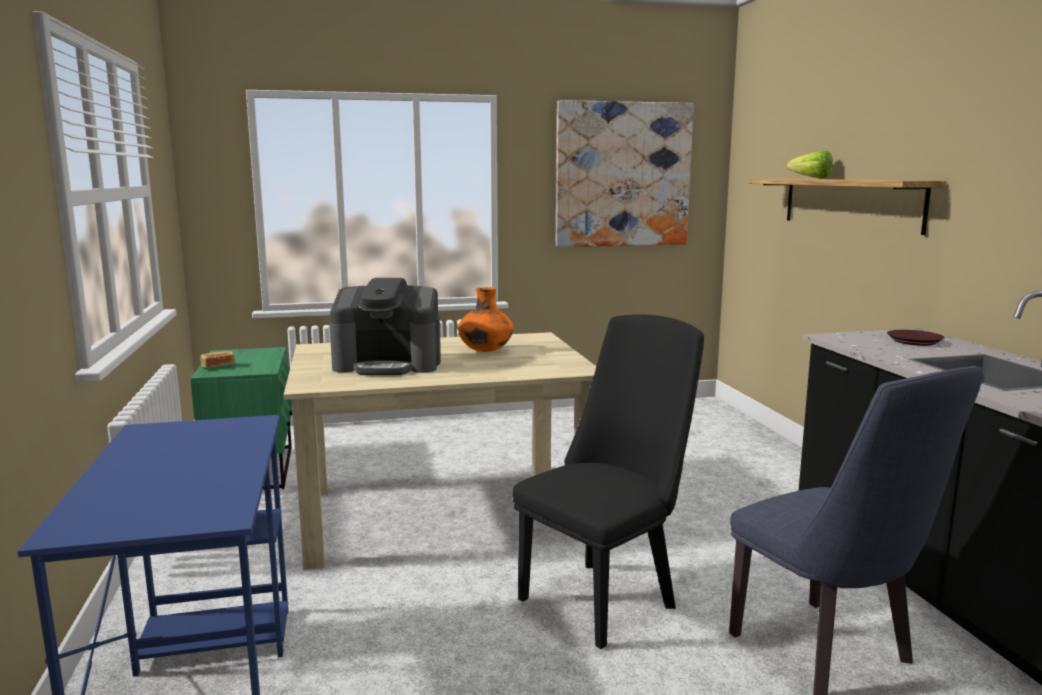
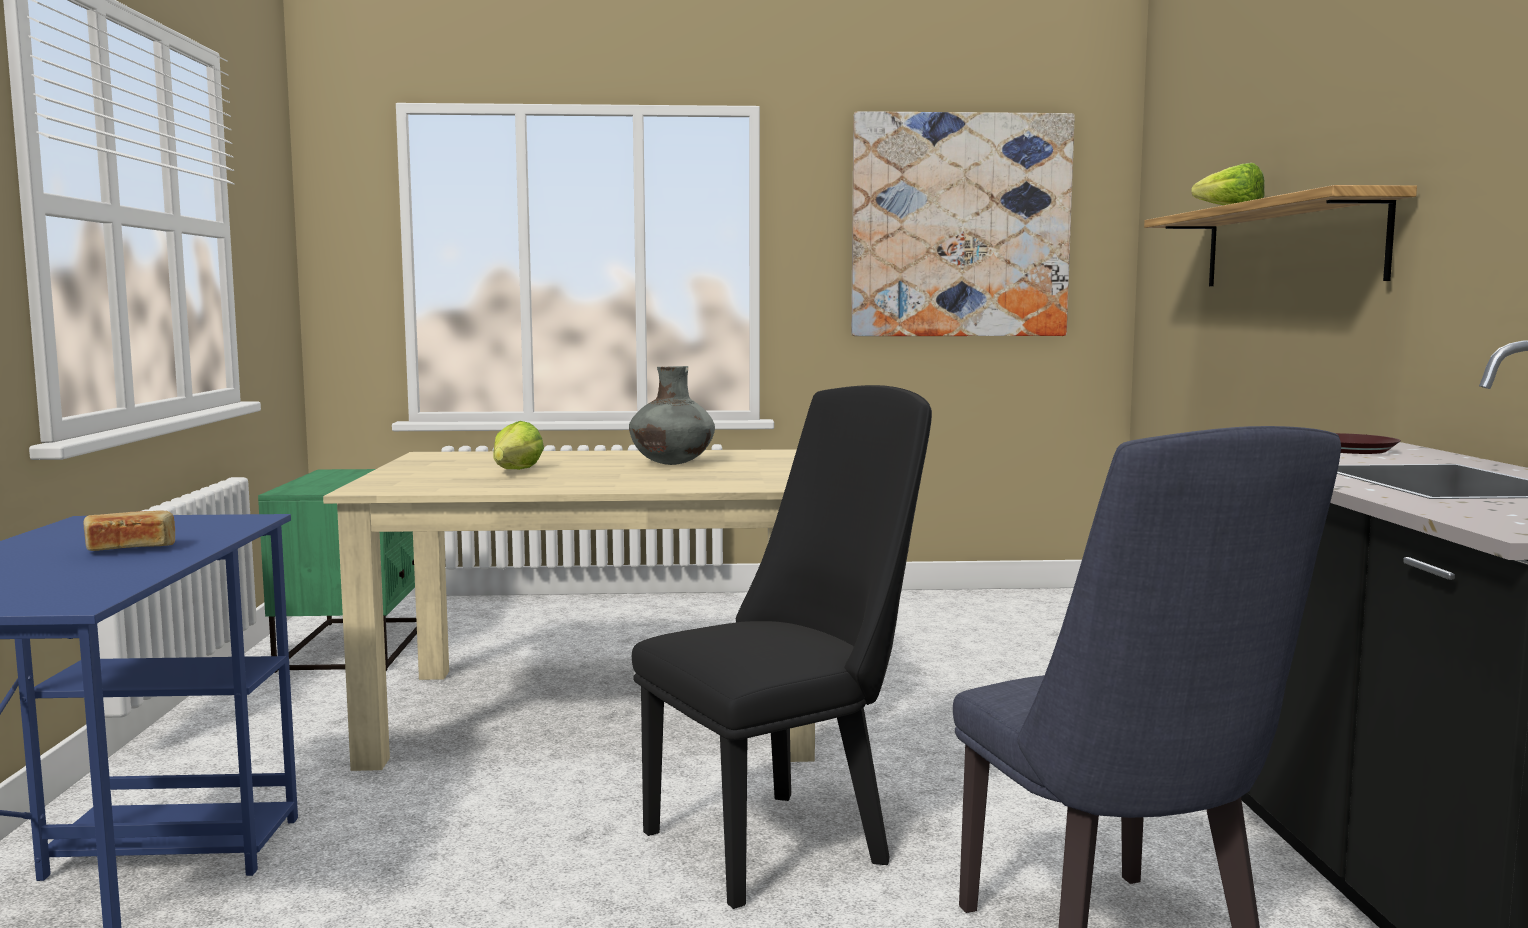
camera: 10 degrees right, 5 degrees down
(218, 366) = (309, 485): bread -> bread (130, 549)
(388, 364) = (511, 473): coffee machine -> lettuce
(486, 351) = (672, 464): orange vase -> grey vase

